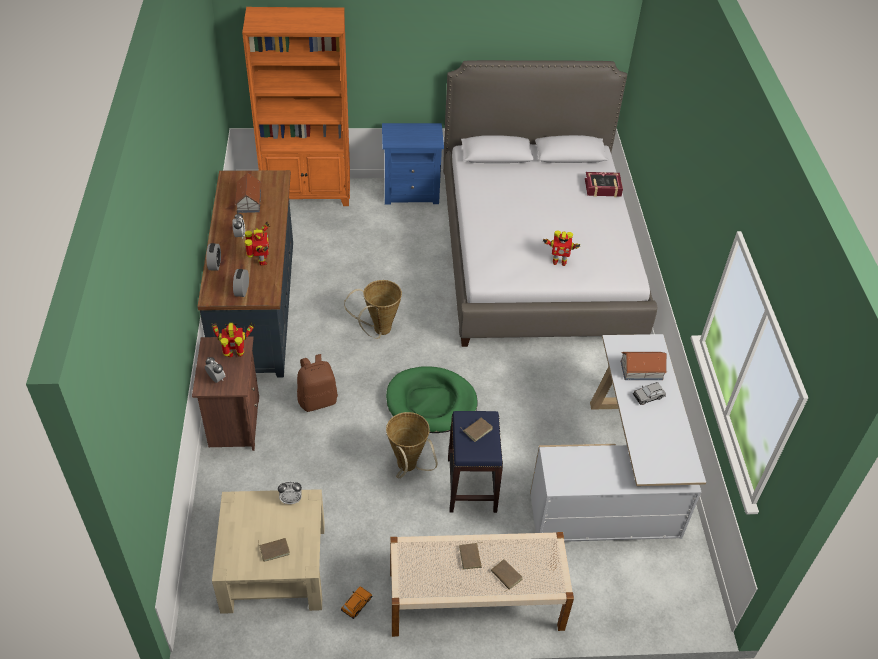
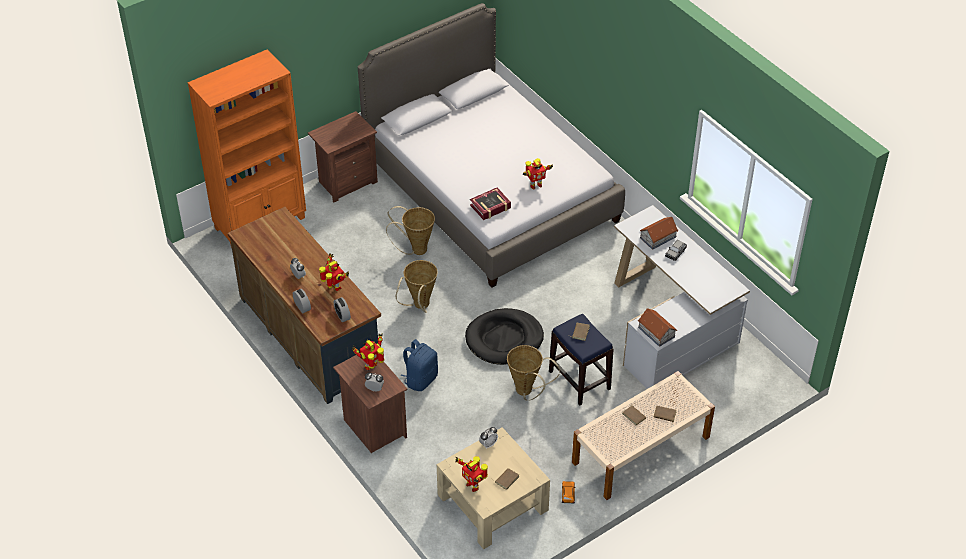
camera: 30 degrees left, 0 degrees up
(235, 536) = (473, 485): none -> toy robot
(249, 201) = (278, 246): toy house -> toy house (656, 332)
(318, 400) = (420, 379): brown backpack -> blue backpack
(411, 192) = (346, 182): blue nightstand -> brown nightstand
(420, 278) = (415, 250): none -> basket
(431, 403) = (504, 339): green dog bed -> black dog bed
(602, 188) = (520, 111): book -> book (490, 207)

